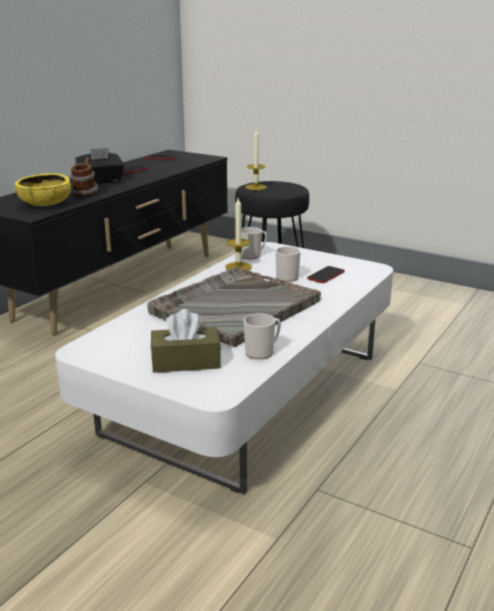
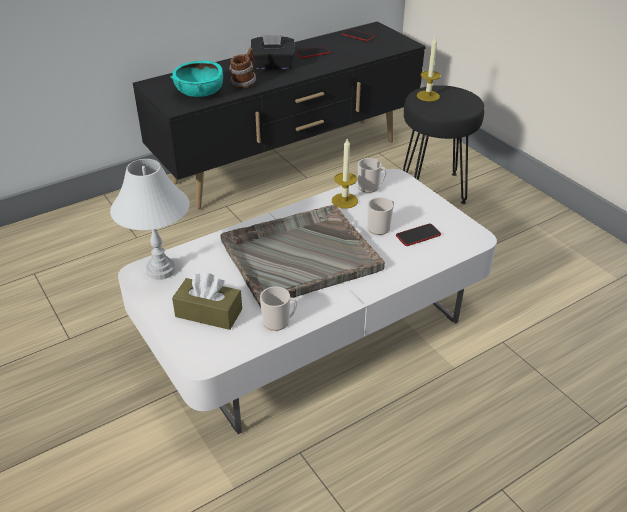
camera: 25 degrees right, 15 degrees up
(45, 204) = (200, 92): yellow bowl -> turquoise bowl
(103, 344) = (161, 270): none -> white table lamp

